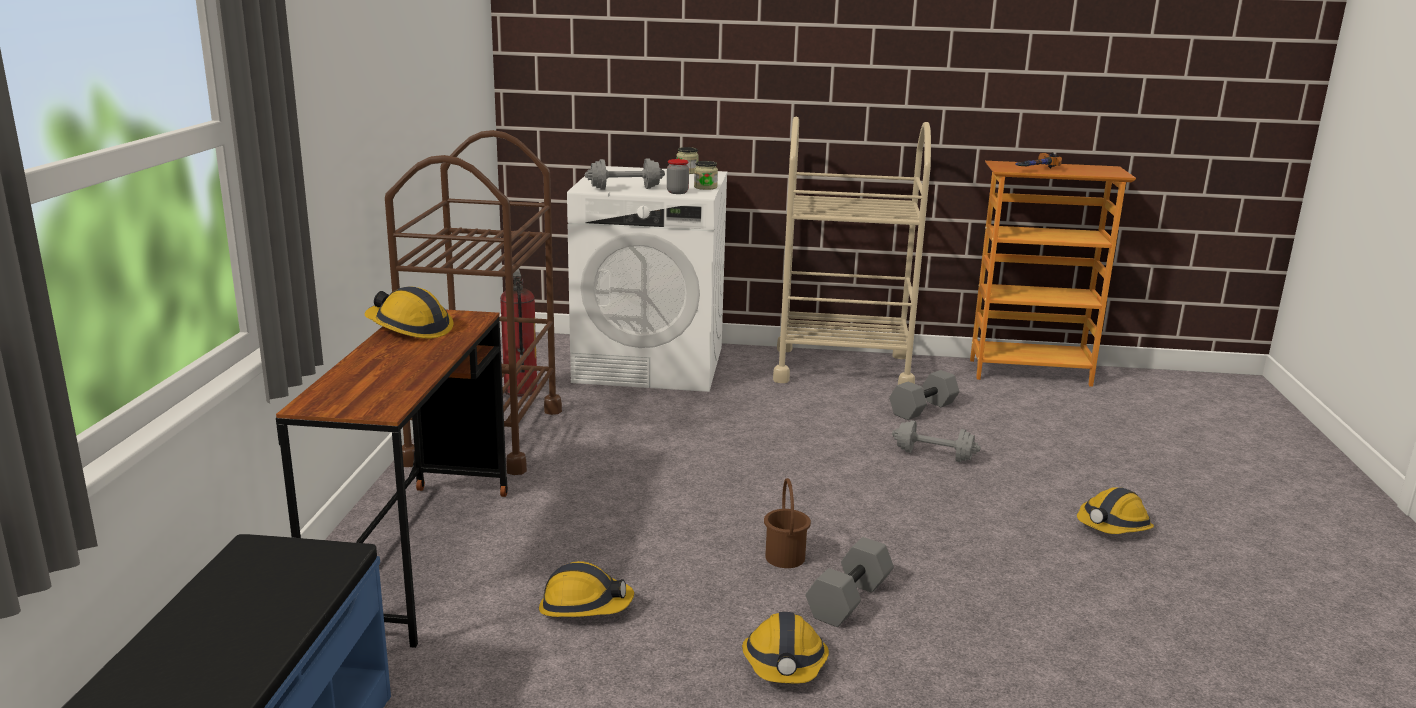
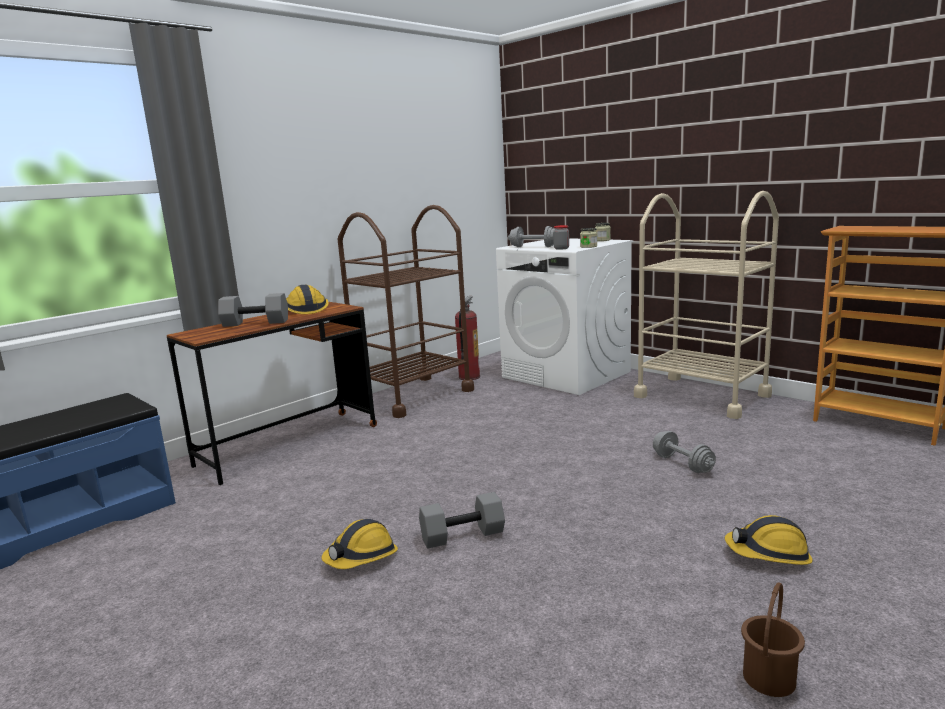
camera: 40 degrees right, 5 degrees down
(585, 606) = (318, 490): hard hat -> none
(785, 557) = (466, 498): brown bucket -> brown bucket (770, 678)
(923, 409) = (726, 432): grey dumbbell -> grey dumbbell (254, 323)
(1036, 170) = (870, 230): hammer -> none

